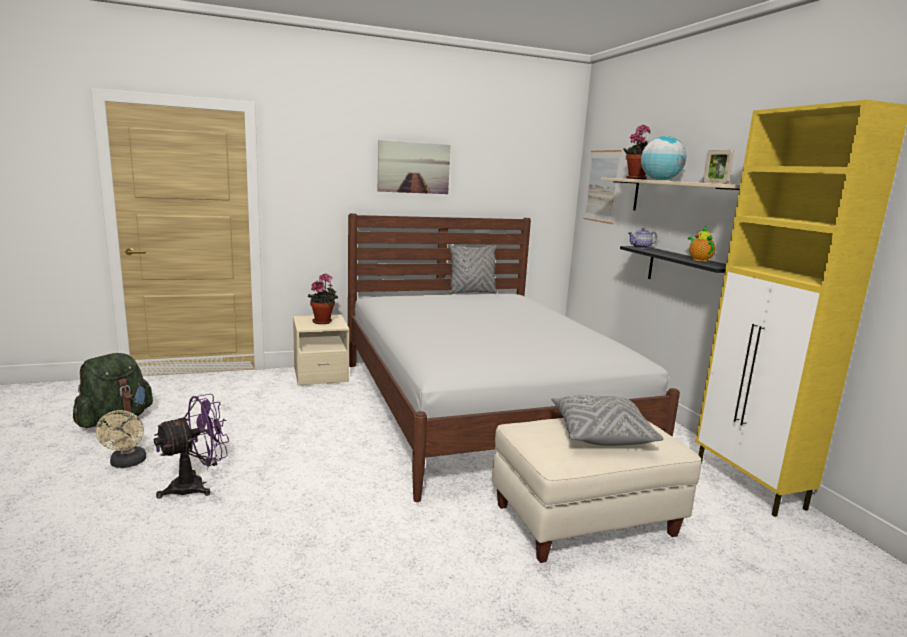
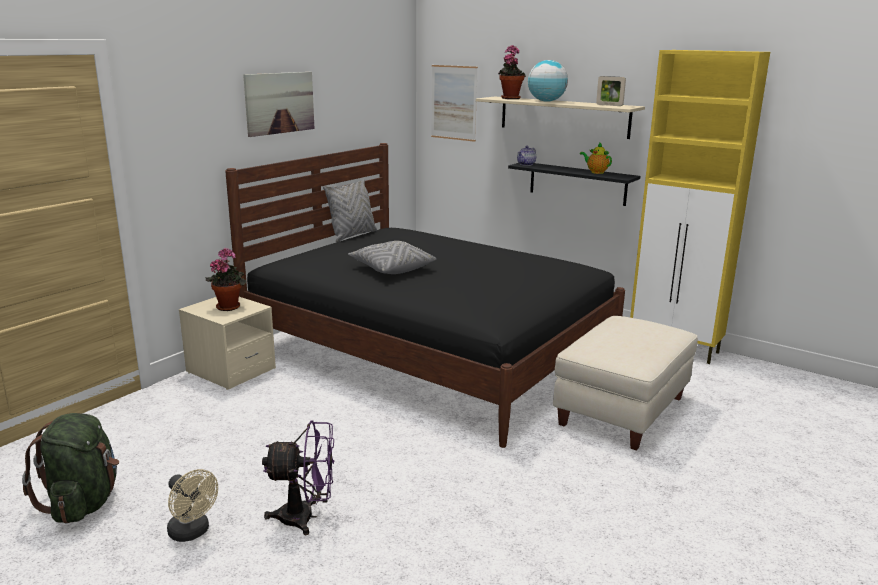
camera: 35 degrees left, 5 degrees up
(196, 485) = (306, 517): purple fan -> purple fan turned 75 degrees clockwise
(481, 407) = (431, 351): white bed -> black bed
(600, 434) = (632, 337): grey pillow -> grey pillow (391, 269)

